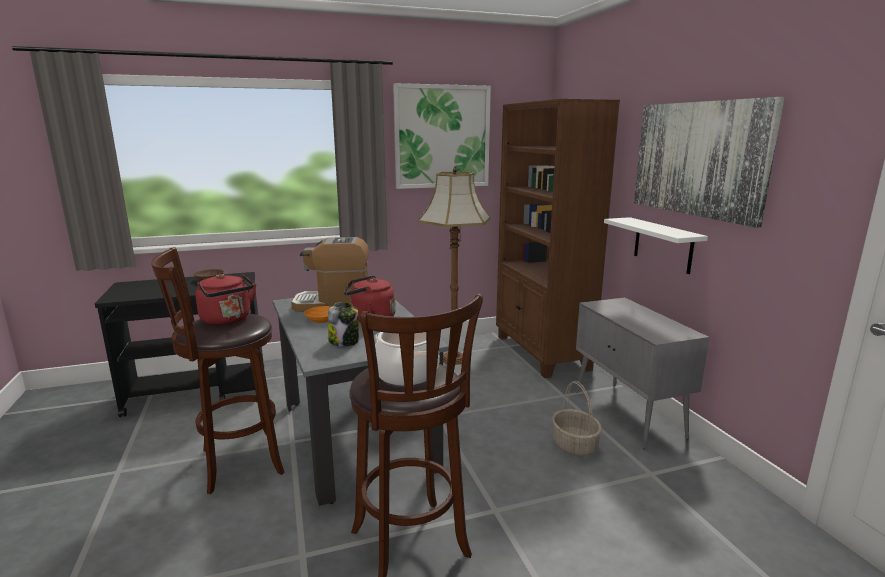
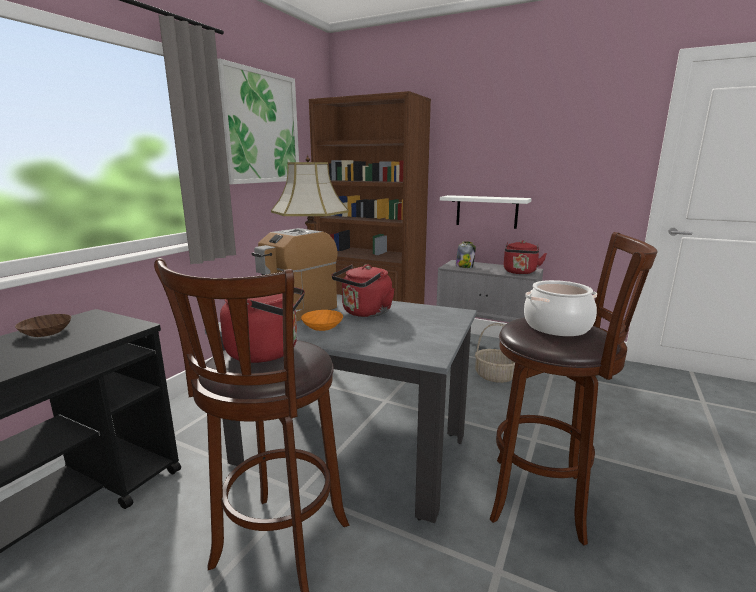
camera: 45 degrees left, 0 degrees up
(344, 341) = (400, 334): jar -> jar (464, 266)
(659, 332) = (520, 272): none -> red kettle
(698, 159) = (517, 143): picture -> none

